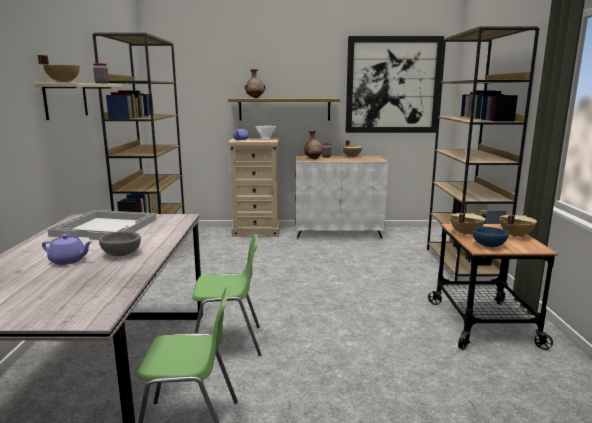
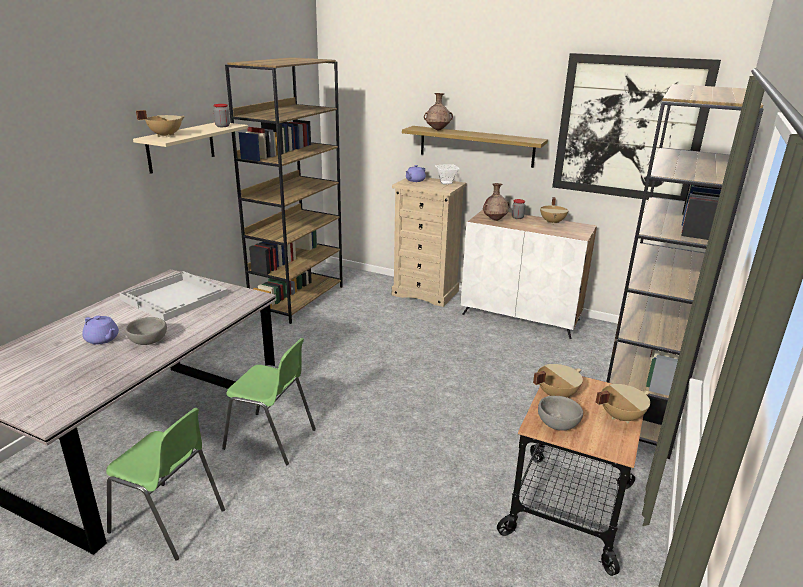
camera: 25 degrees right, 10 degrees up
(488, 245) = (557, 424): blue bowl -> grey bowl

